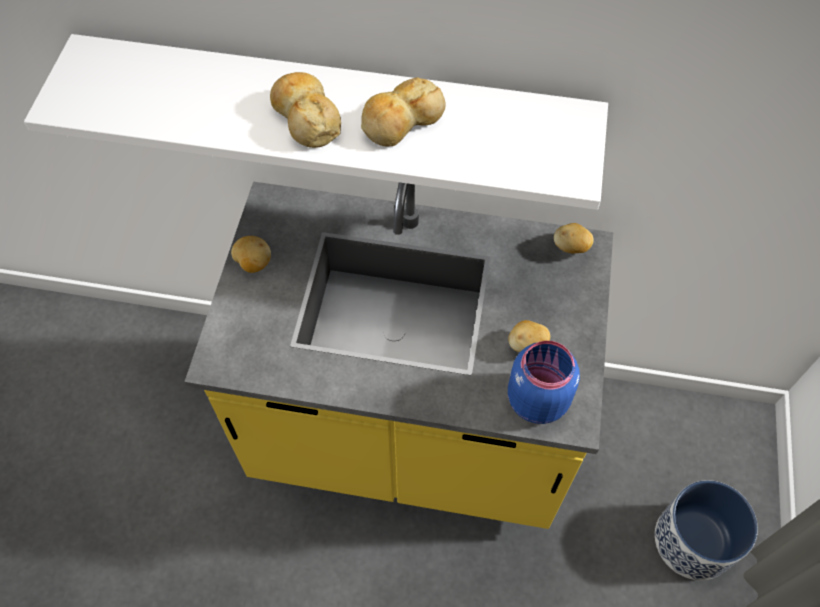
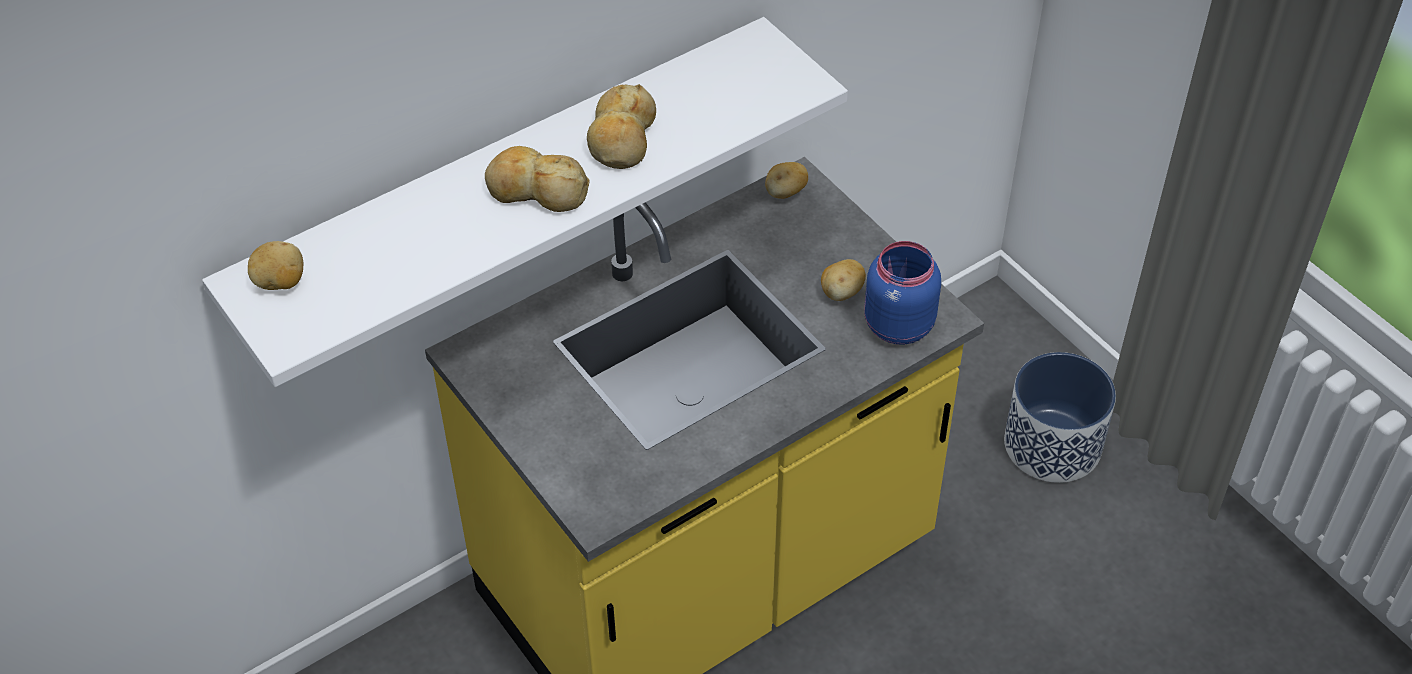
camera: 45 degrees left, 10 degrees down
(253, 263) = (522, 413): potato -> potato (280, 283)

